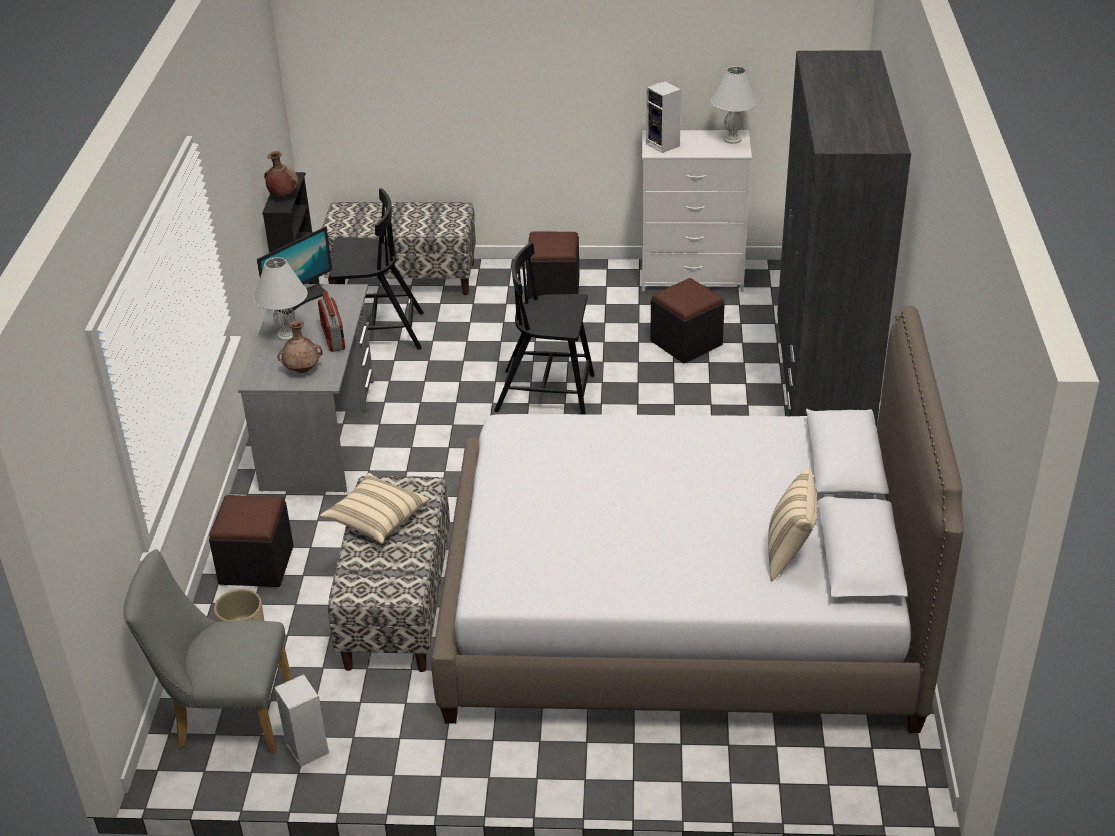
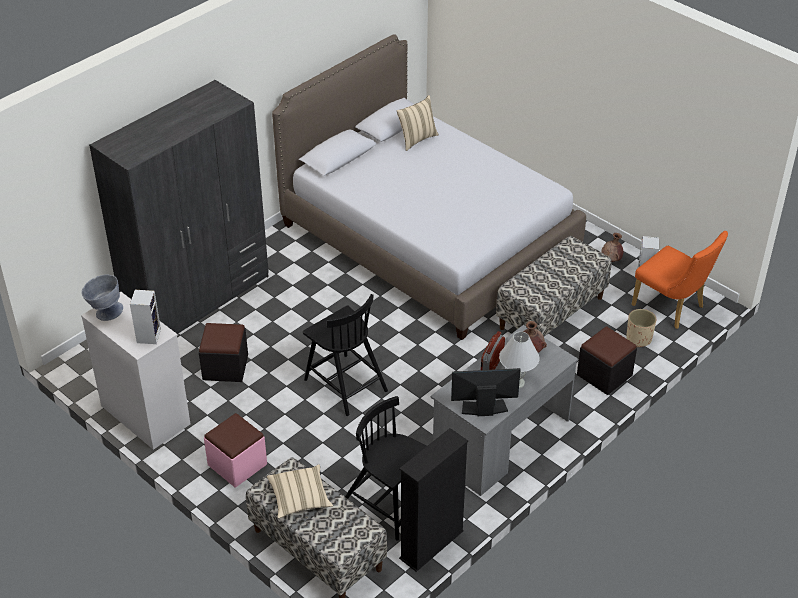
camera: 140 degrees left, 5 degrees up
(226, 717) = (672, 308): grey chair -> orange chair
(283, 195) = (438, 449): brown vase -> brown vase (611, 260)
(376, 519) = (553, 284): beige pillow -> beige pillow (299, 498)
(553, 289) = (237, 464): black ottoman -> pink ottoman
(733, 139) = (104, 312): white table lamp -> grey bowl

